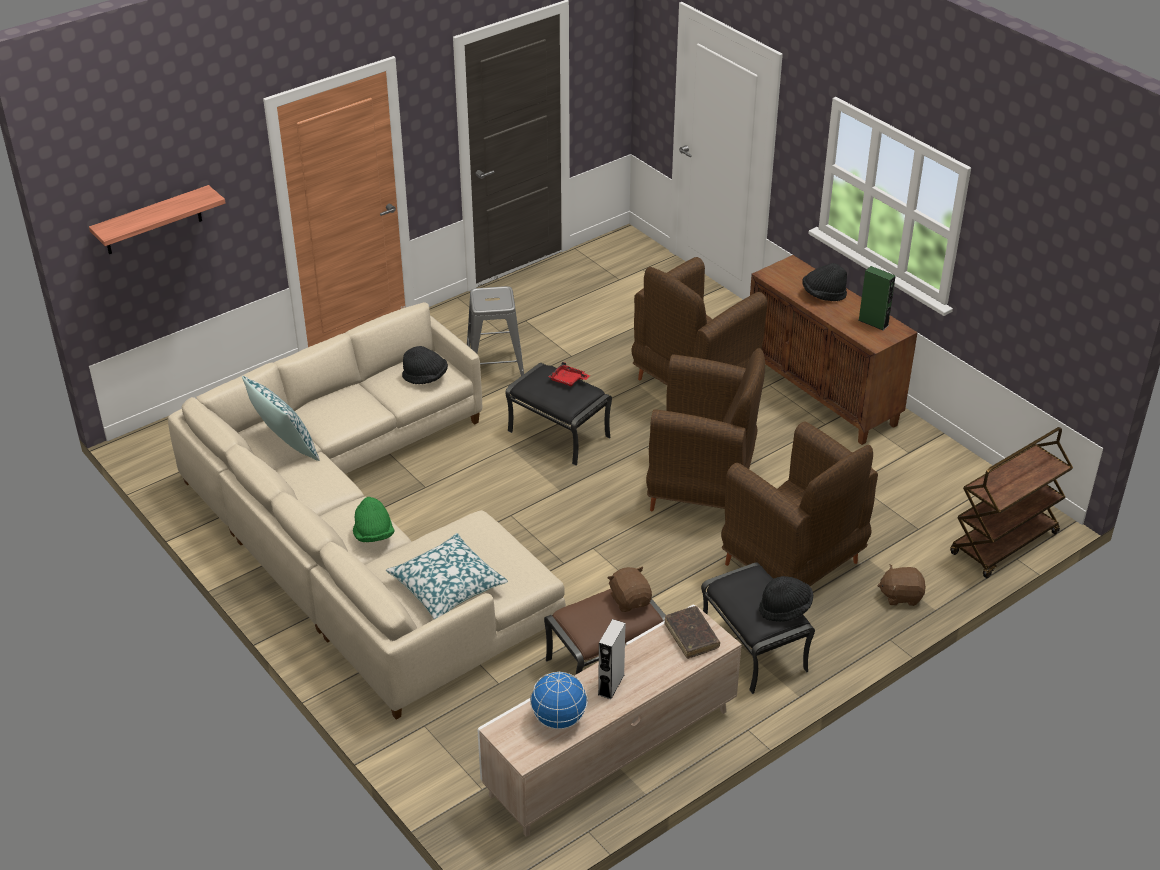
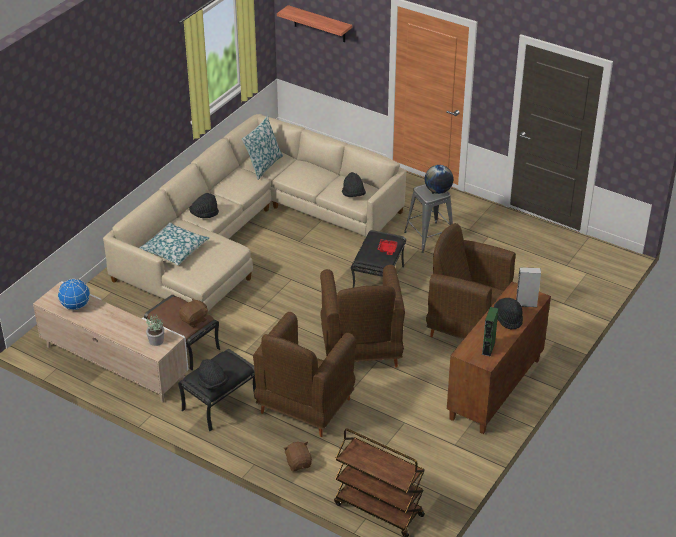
camera: 70 degrees right, 0 degrees up
(373, 535) = (204, 214): green hat -> black hat
(495, 293) = (438, 191): none -> globe
(611, 684) = (107, 319): grey speaker -> grey speaker (526, 304)
(691, 636) = (156, 340): brown book -> potted plant

